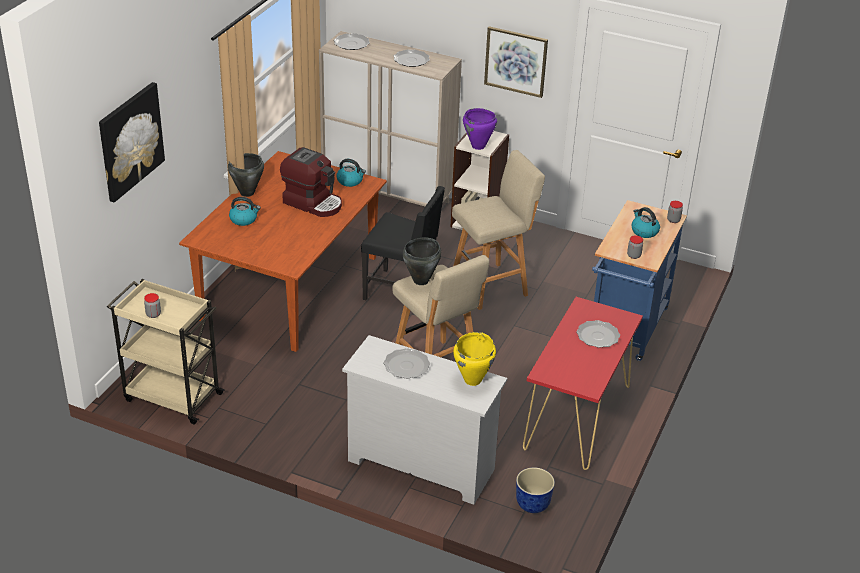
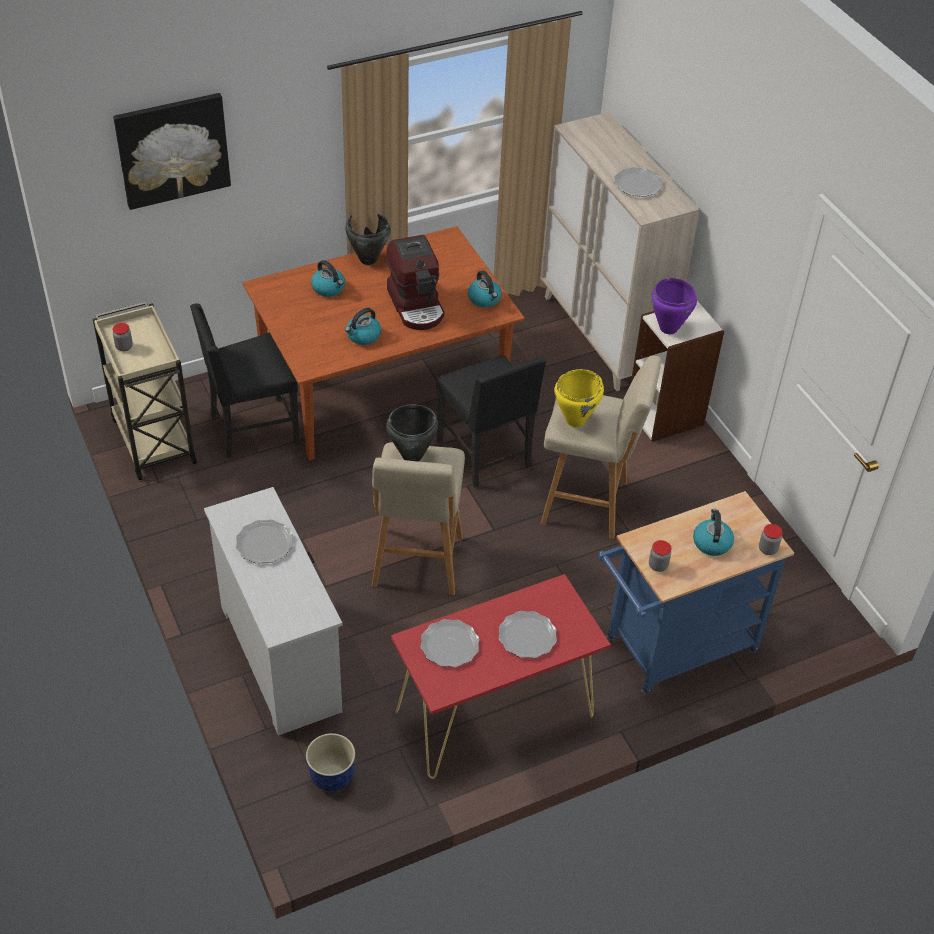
camera: 40 degrees right, 10 degrees up
(234, 355) = (252, 429): none -> black chair
(303, 234) = (363, 336): none -> kettle
(352, 43) = (599, 133): plate -> plate (450, 645)
(473, 380) = (306, 602): yellow cooking pot -> yellow cooking pot (575, 420)
(516, 61) = (747, 243): picture -> none

